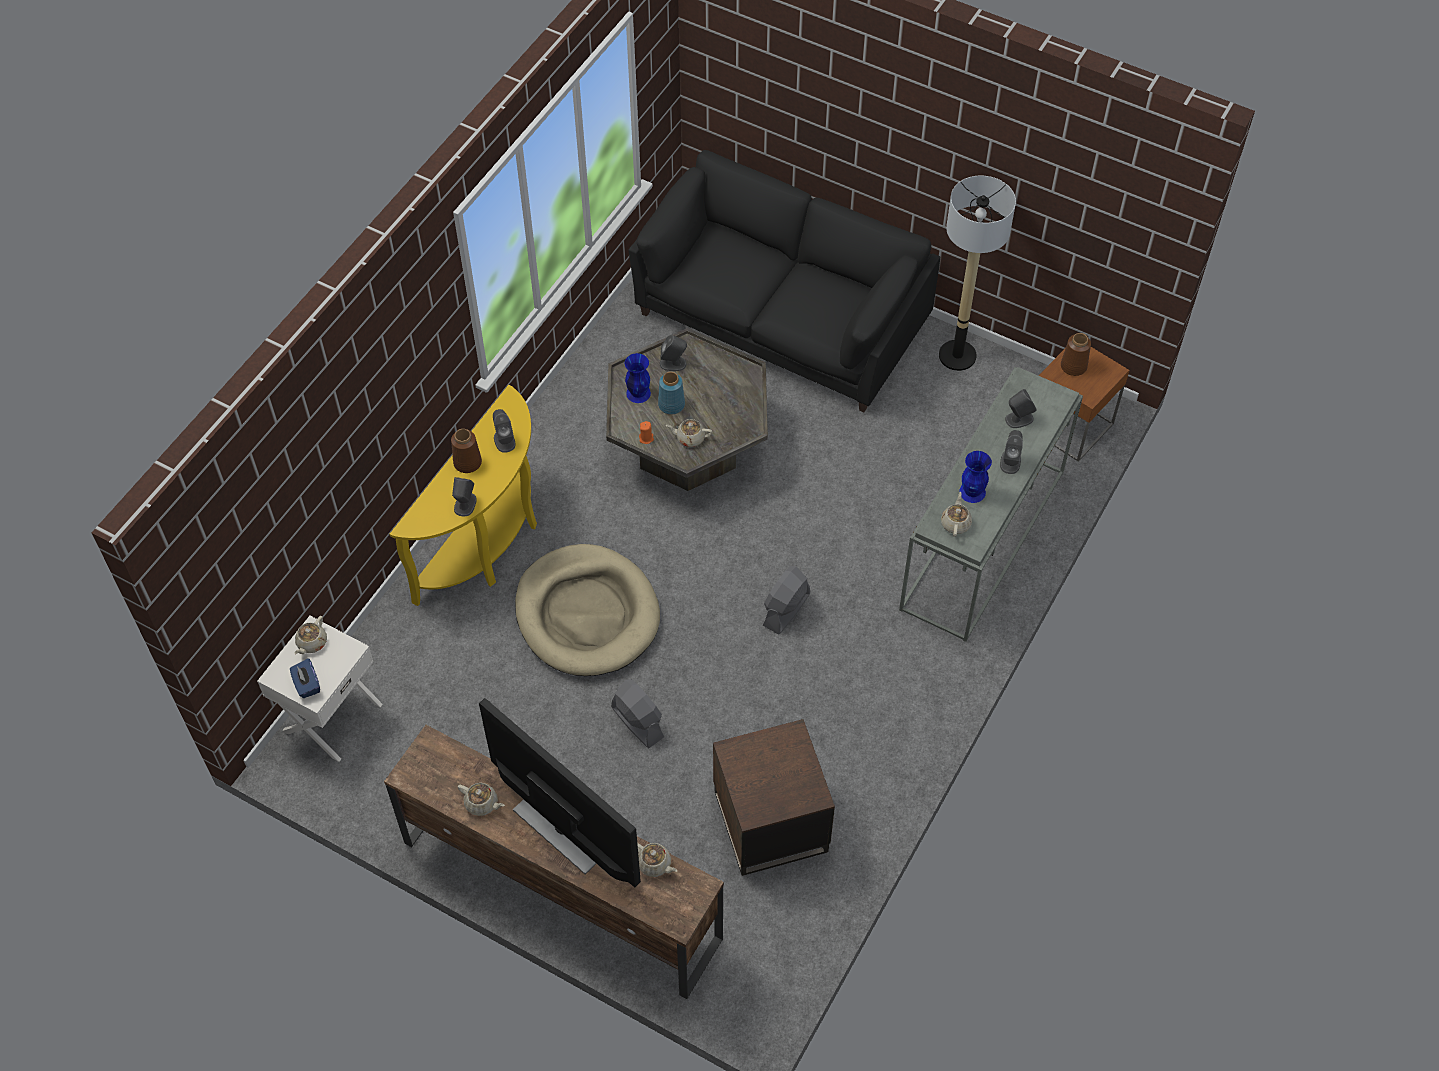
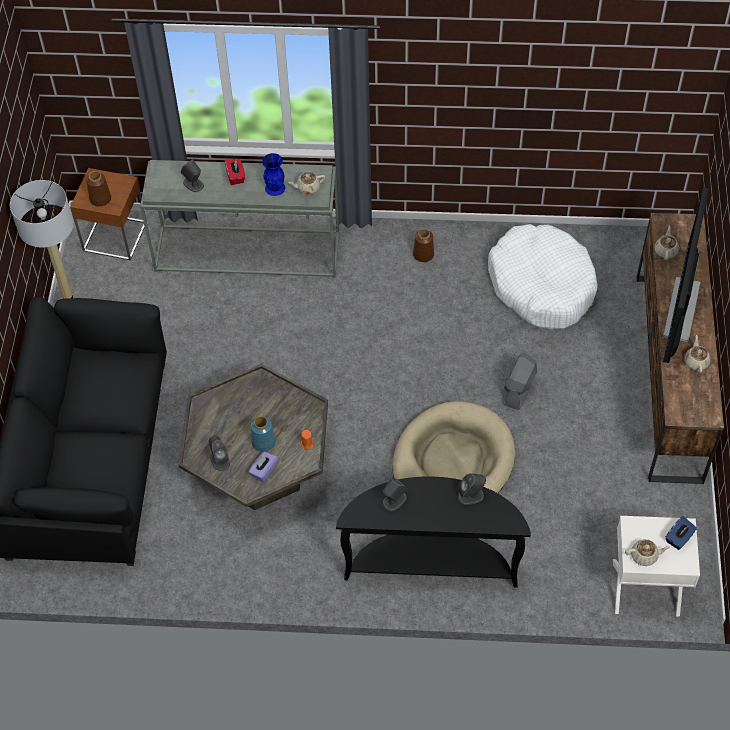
camera: 115 degrees left, 0 degrees up
(468, 462) = (430, 515): brown vase -> brown vase (423, 254)
(488, 543) = (431, 562): yellow console table -> black console table
(638, 393) = (264, 471): blue vase -> purple tissue box
(690, 438) = (290, 415): beige teapot -> none
(769, 821) = (541, 285): brown side table -> white dog bed
(786, 610) = (374, 341): grey fan -> none
(1010, 461) = (235, 176): grey speaker -> red tissue box

